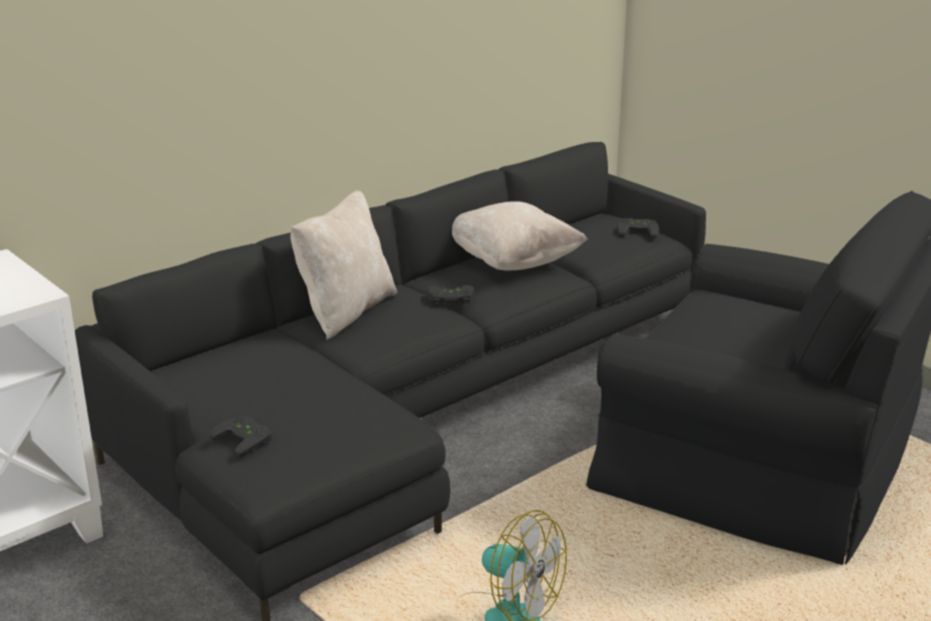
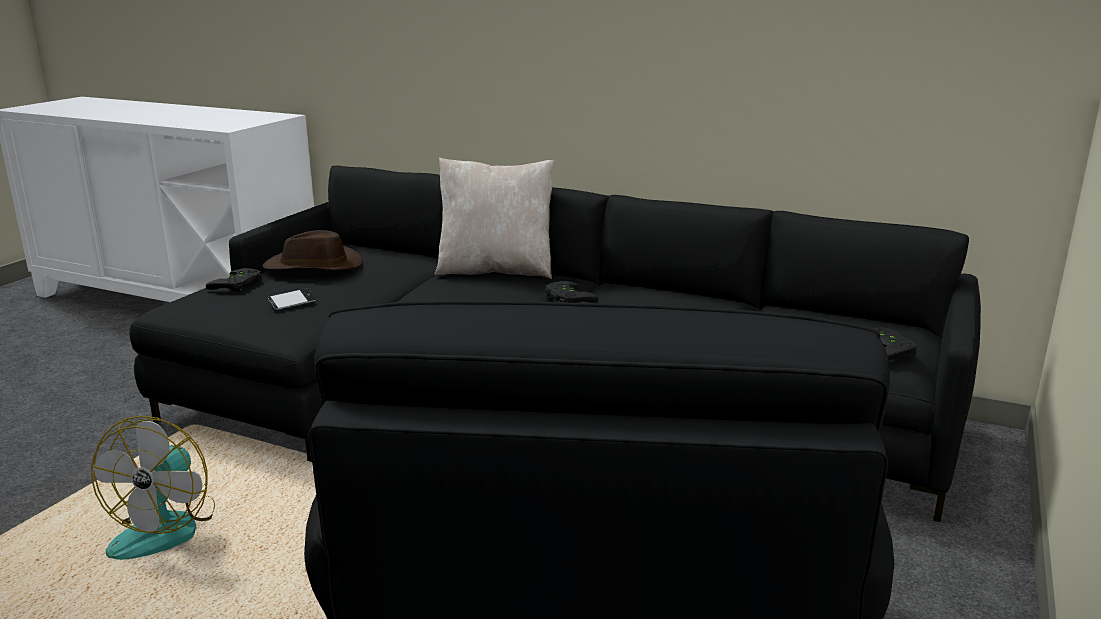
camera: 65 degrees right, 5 degrees down
(240, 391) = (314, 267): none -> brown hat
(338, 414) = (292, 303): none -> phone
(511, 262) = (692, 306): beige pillow -> none

